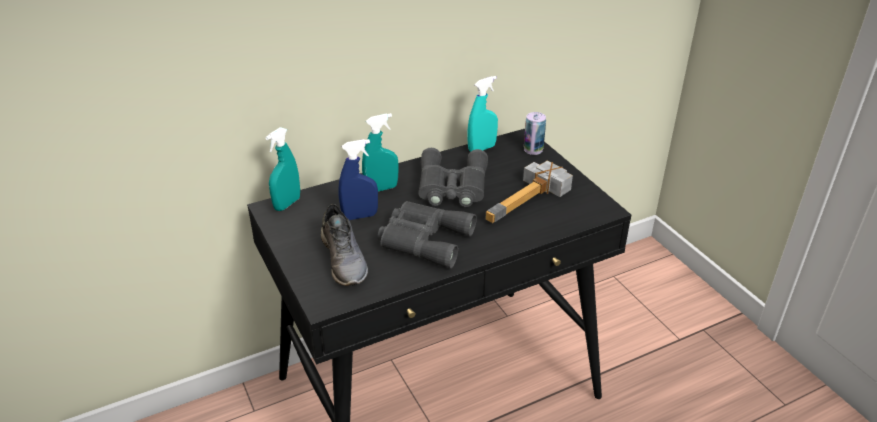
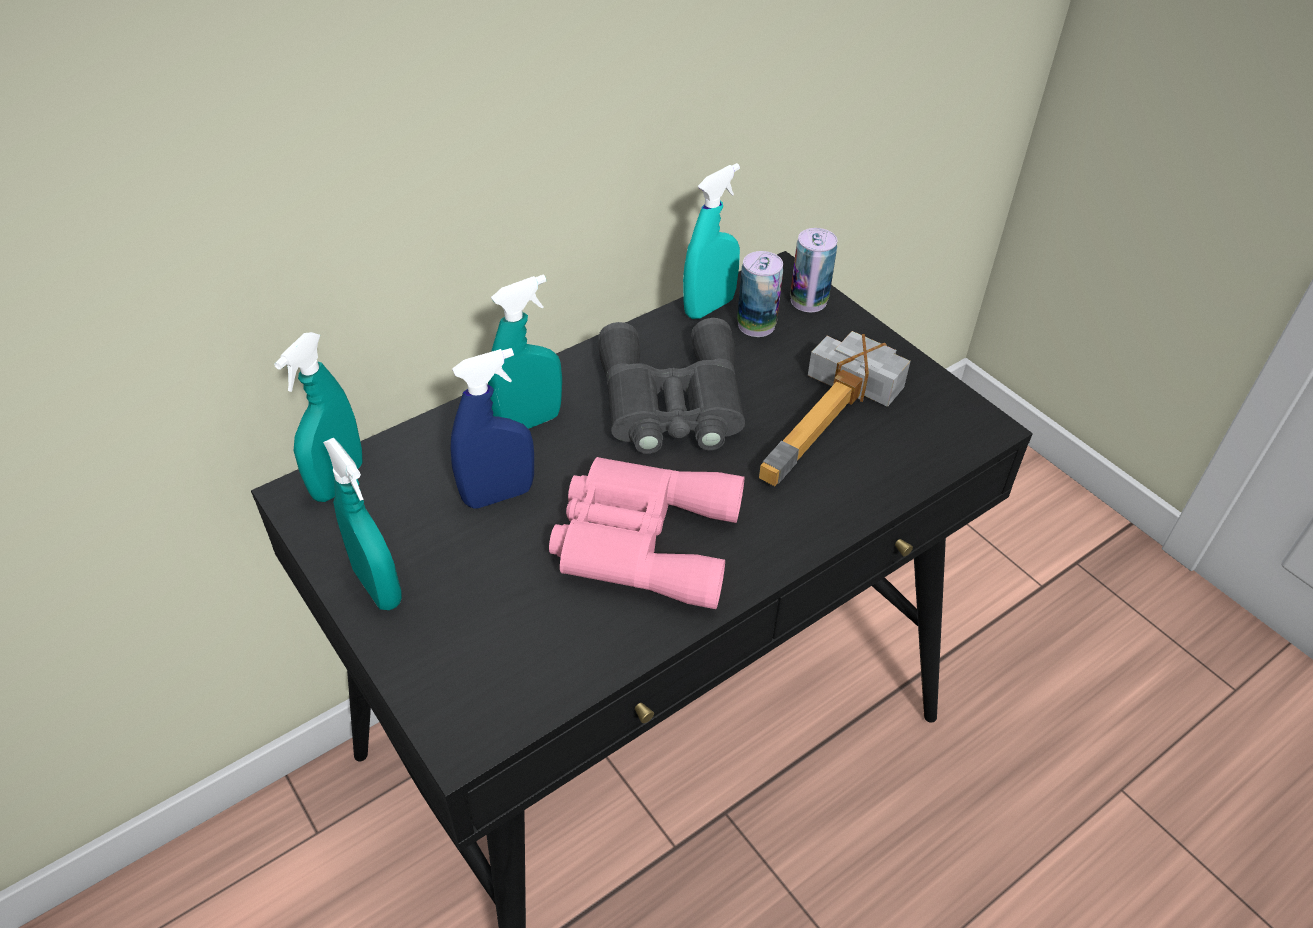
camera: 10 degrees left, 10 degrees up
(297, 245) = (378, 587): none -> turquoise spray bottle
(345, 259) = (488, 610): grey shoe -> none
(423, 239) = (641, 538): grey binoculars -> pink binoculars
(503, 158) = (756, 325): none -> can

